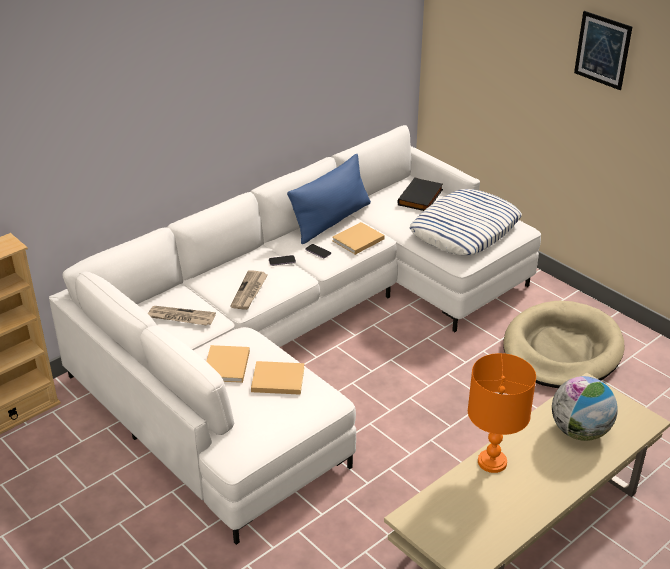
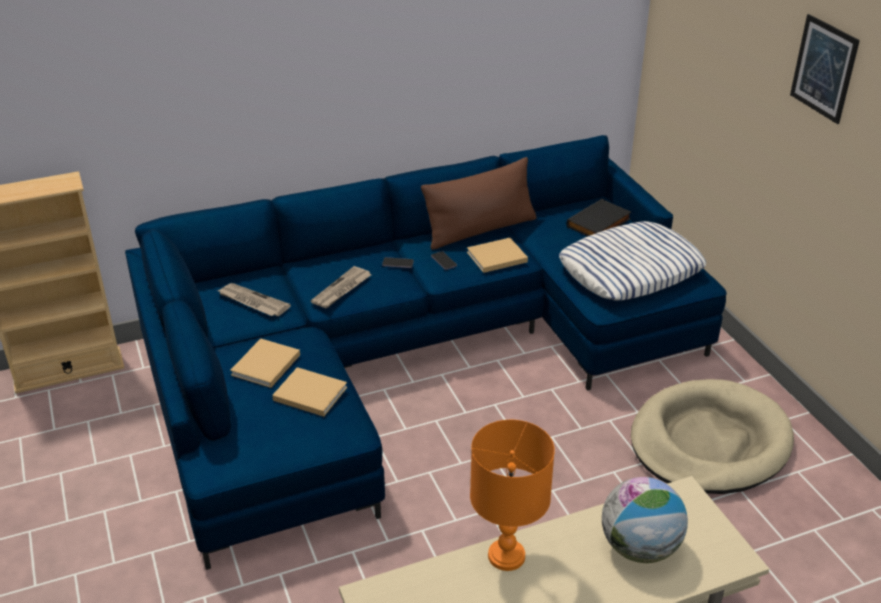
camera: 20 degrees right, 0 degrees up
(302, 338) = (409, 357): white sofa -> blue sofa
(331, 221) = (480, 230): blue pillow -> brown pillow

